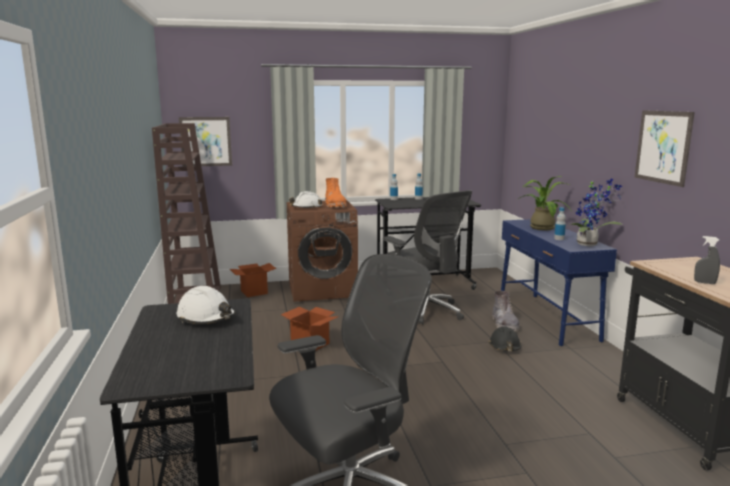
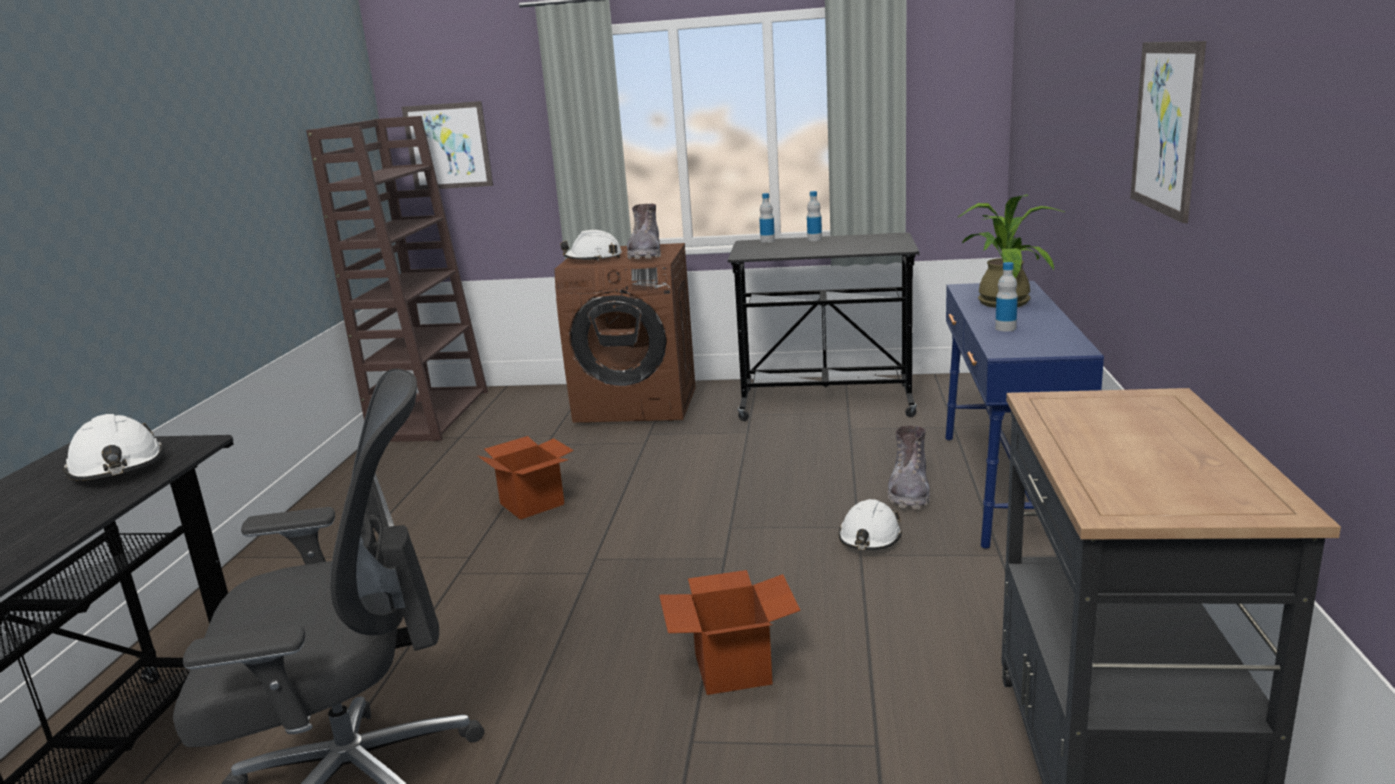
camera: 20 degrees right, 5 degrees up
(254, 292) = (530, 402): cardboard box -> cardboard box (733, 669)
(335, 205) = (645, 254): orange boot -> grey boot
(426, 310) = (784, 453): office chair -> none
(505, 346) = (869, 538): black hard hat -> white hard hat
(589, 244) = (1055, 343): potted plant -> none
(704, 283) = (1095, 459): grey spray bottle -> none

